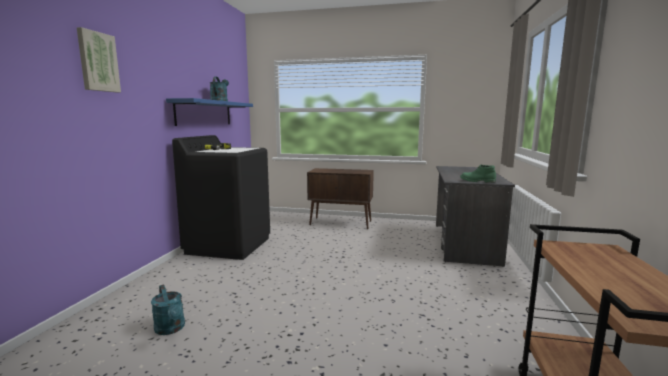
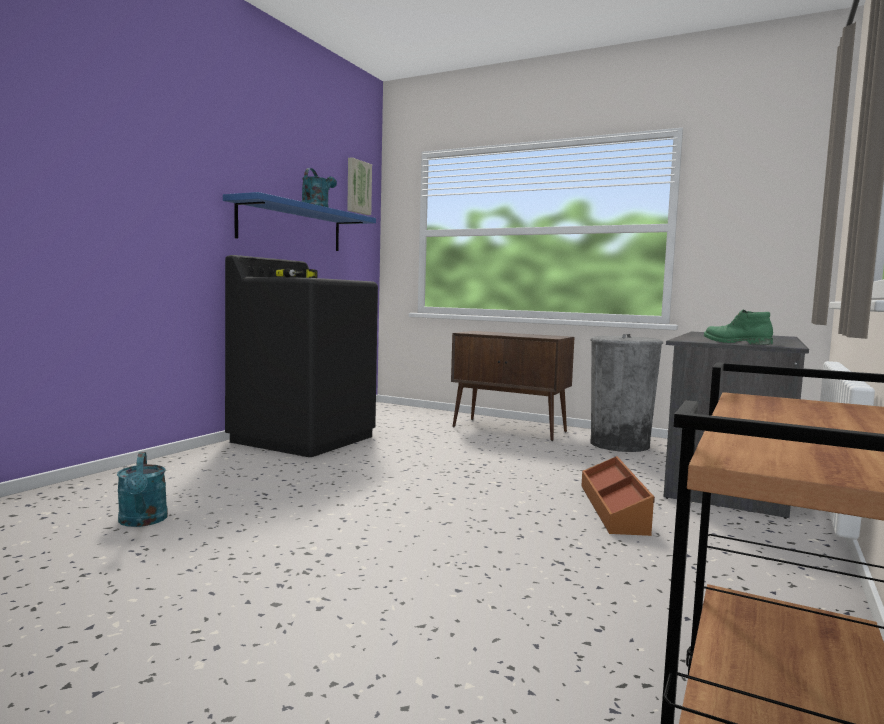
camera: 15 degrees right, 5 degrees down
(97, 62) = (114, 128): picture -> picture (357, 187)
(402, 227) = (619, 444): none -> grey trash can
(425, 273) = (614, 508): none -> brown storage box

